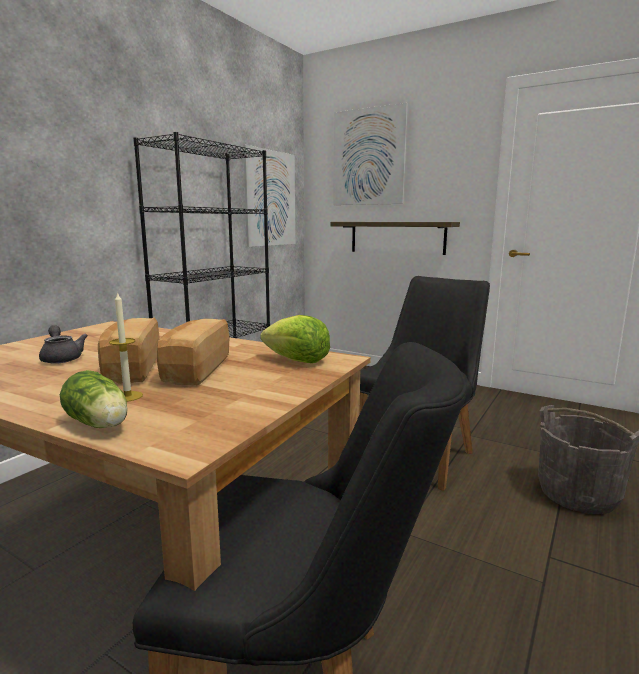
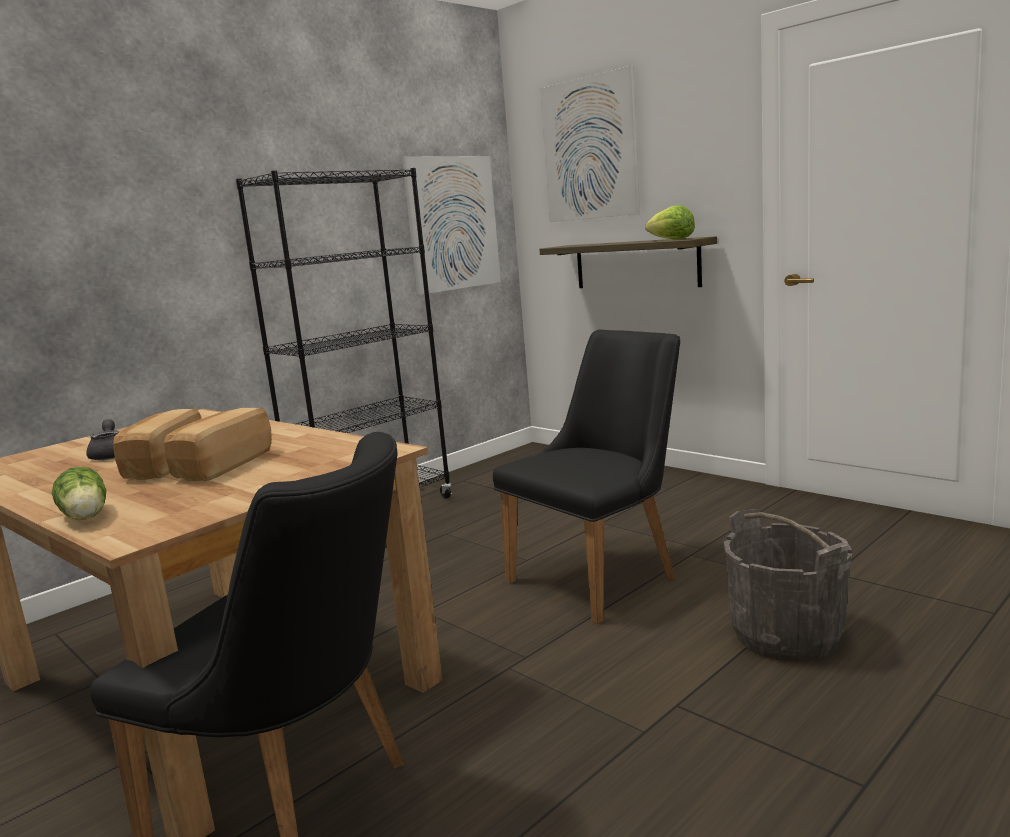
camera: 15 degrees right, 0 degrees up
(127, 396) = (133, 492): candle -> none
(296, 361) = (338, 453): lettuce -> lettuce (671, 239)

